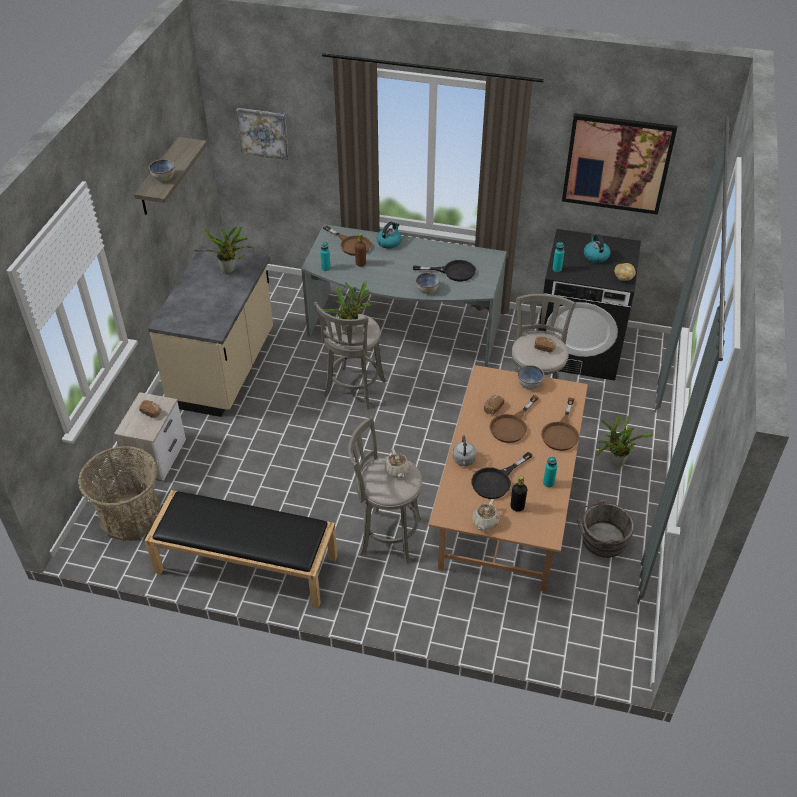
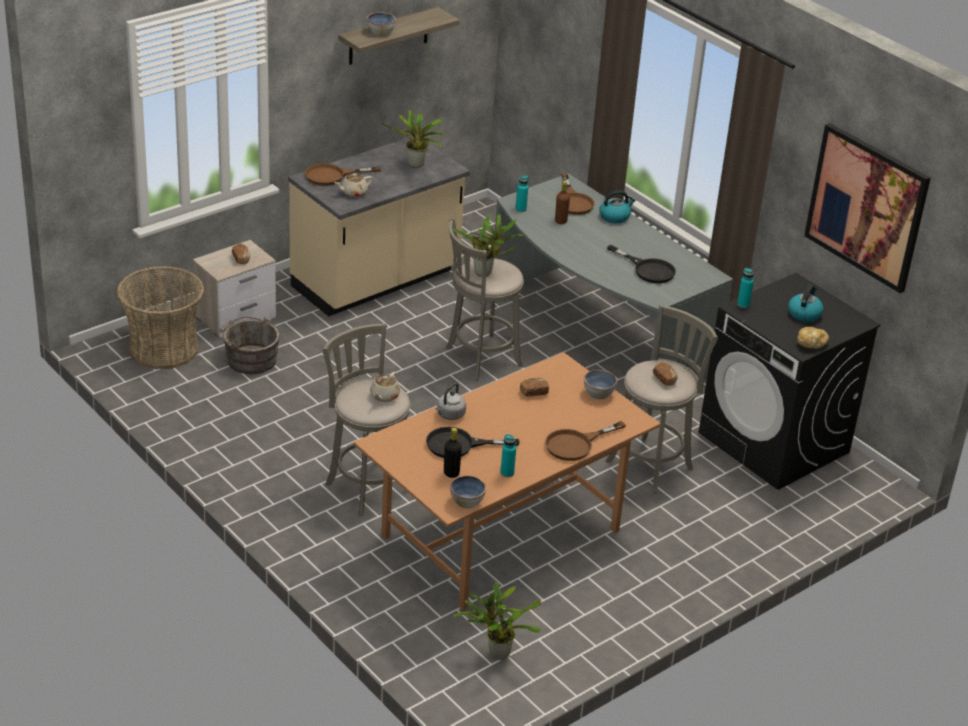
camera: 35 degrees right, 10 degrees down
(245, 564) = (215, 435): black bench -> none
(263, 133) = (544, 43): picture -> none
(427, 289) = (600, 271): bowl -> bowl (467, 501)
(485, 522) = (405, 467): beige teapot -> beige teapot (353, 192)
(512, 425) = (533, 414): brown frying pan -> brown frying pan (332, 176)
(601, 540) = (575, 605): grey bucket -> grey bucket (249, 359)
(615, 462) = (678, 555): potted plant -> potted plant (496, 653)

